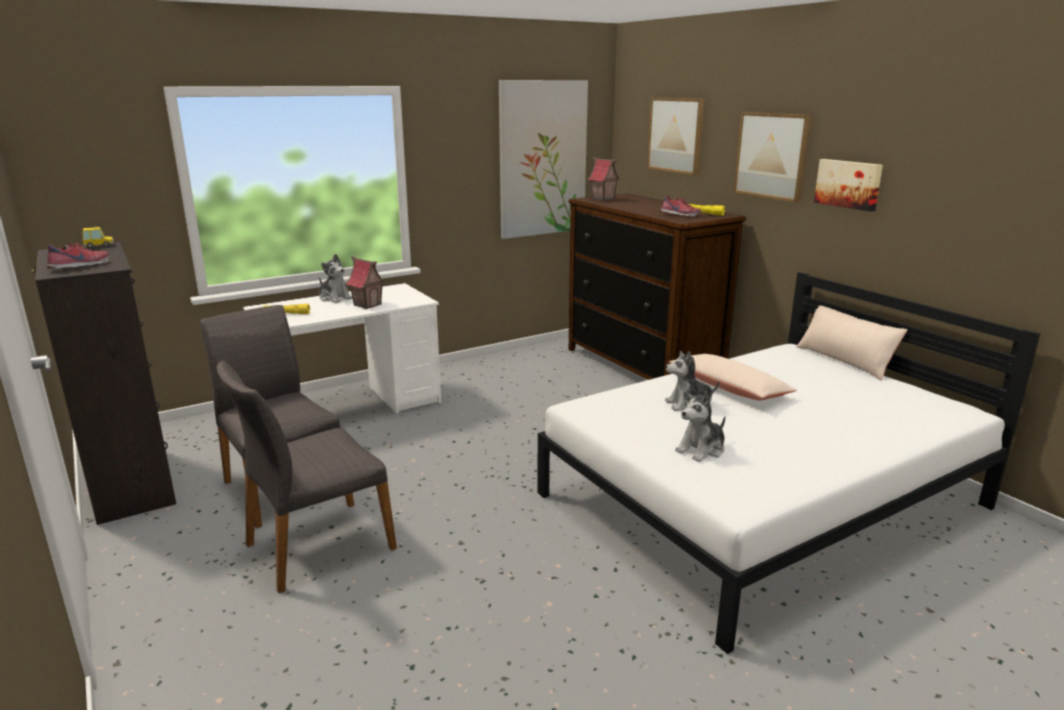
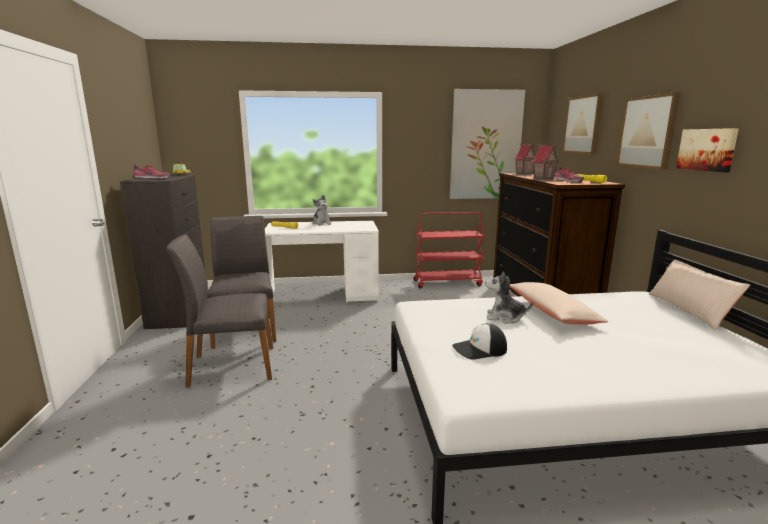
camera: 25 degrees right, 5 degrees down
(367, 305) = (335, 228): toy house -> toy house (543, 178)
(510, 358) = (447, 283): none -> red cart
(701, 450) = (479, 349): plush toy -> cap

